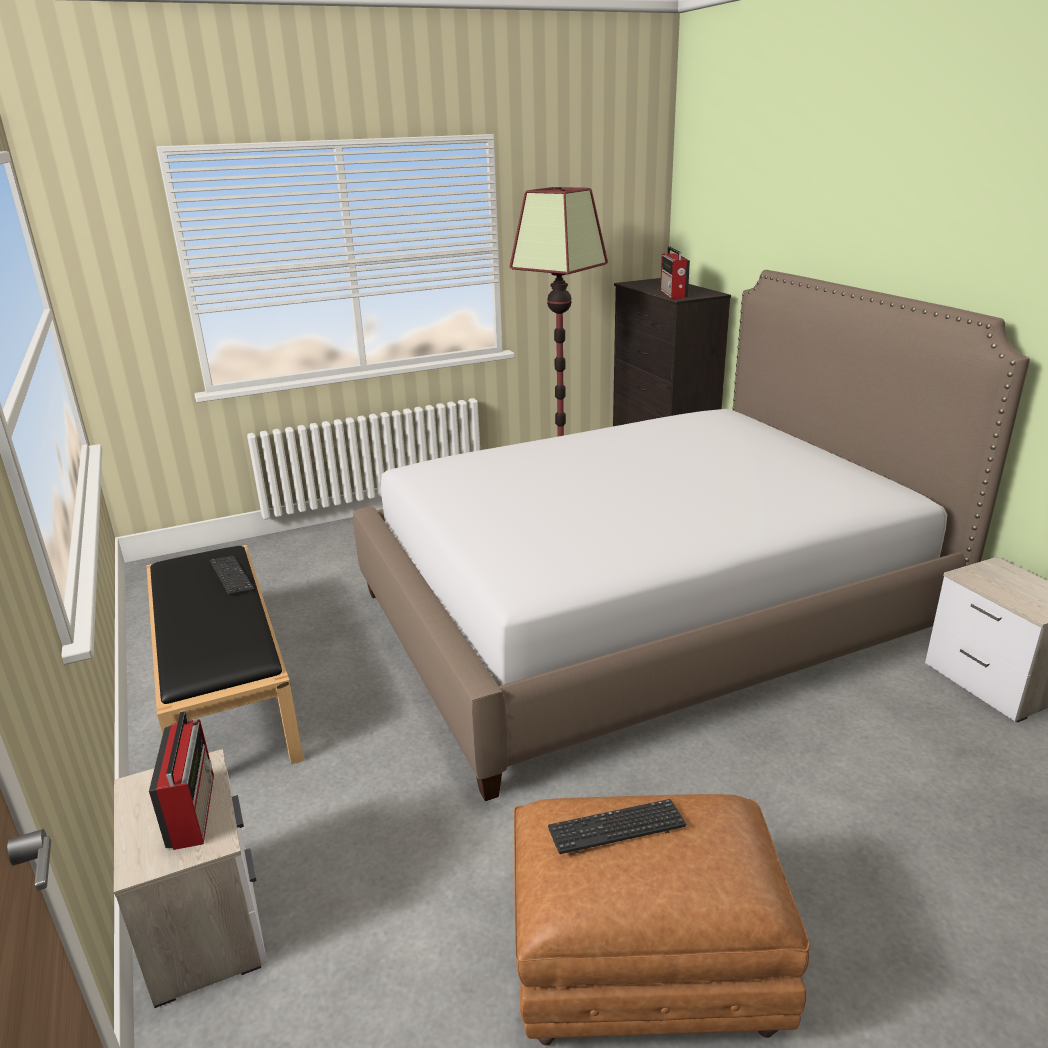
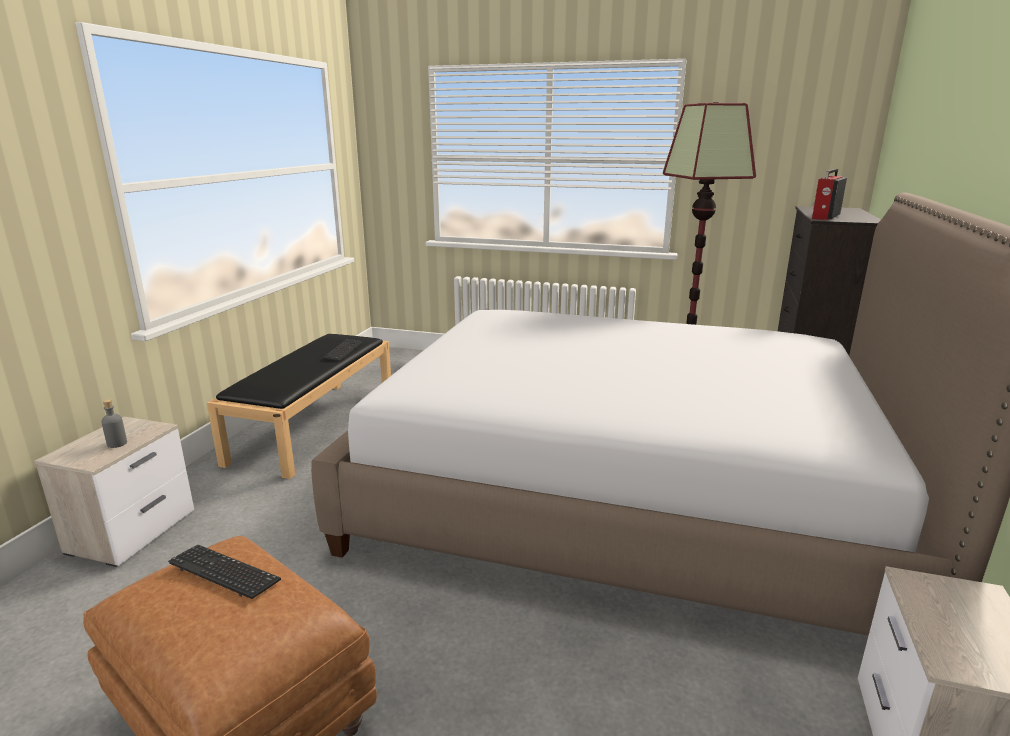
camera: 40 degrees right, 5 degrees down
(193, 809) = (117, 444): radio -> grey bottle

